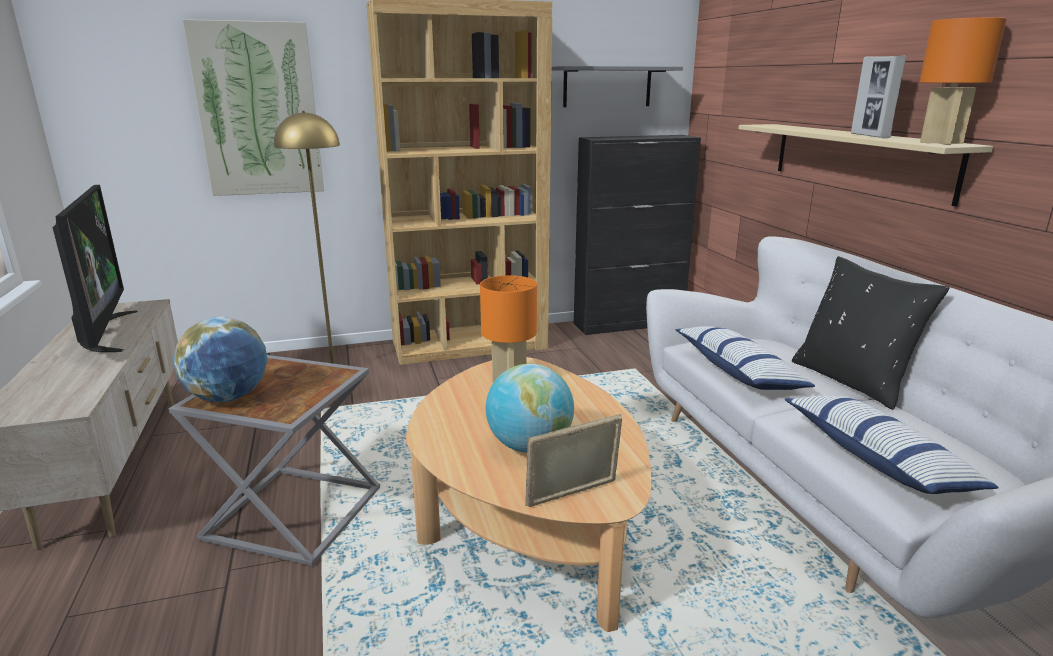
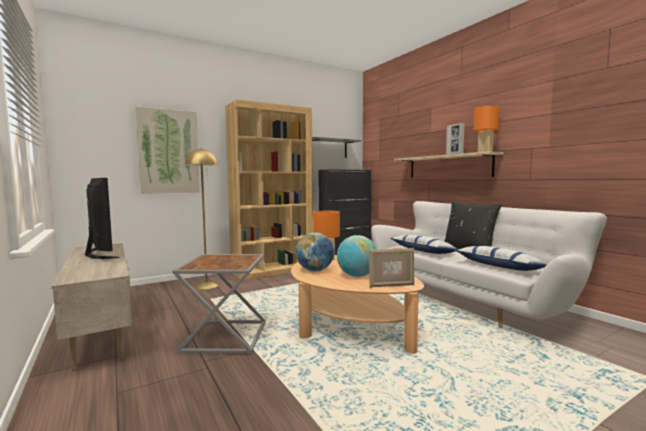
camera: 15 degrees left, 15 degrees down
(228, 397) = (202, 265): globe -> globe (315, 270)
(573, 495) = (391, 285): picture frame -> picture frame turned 150 degrees counterclockwise

